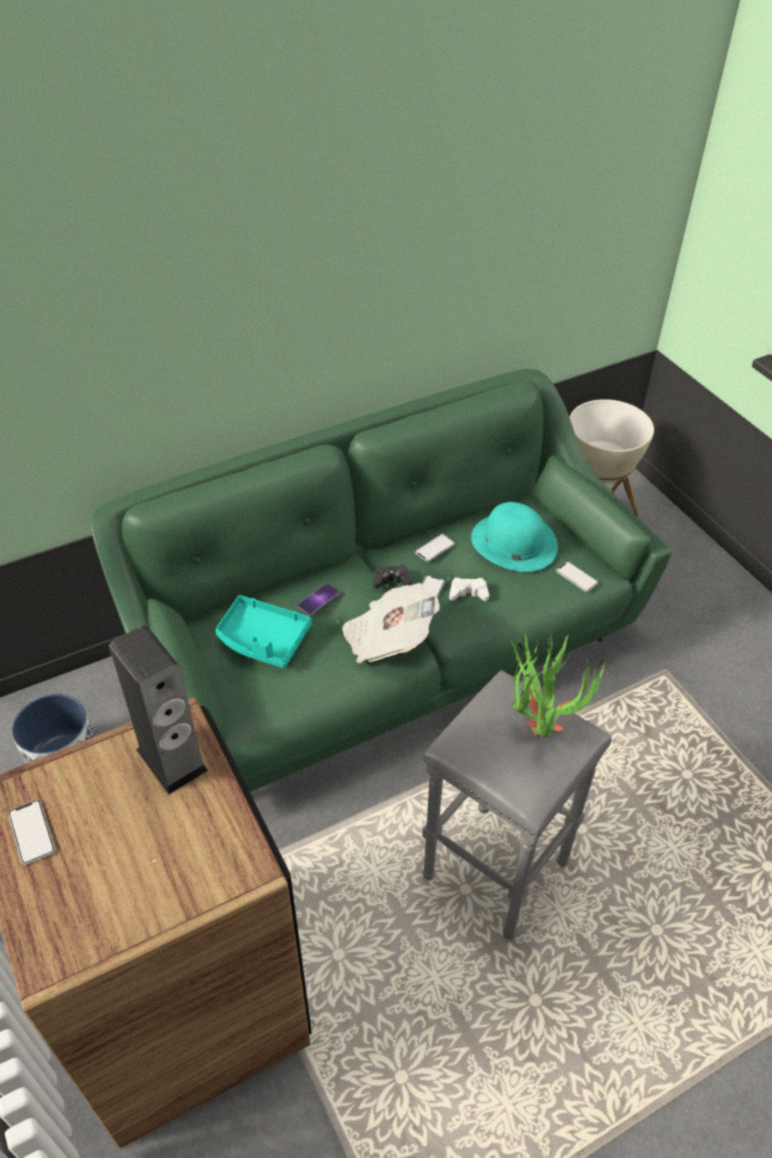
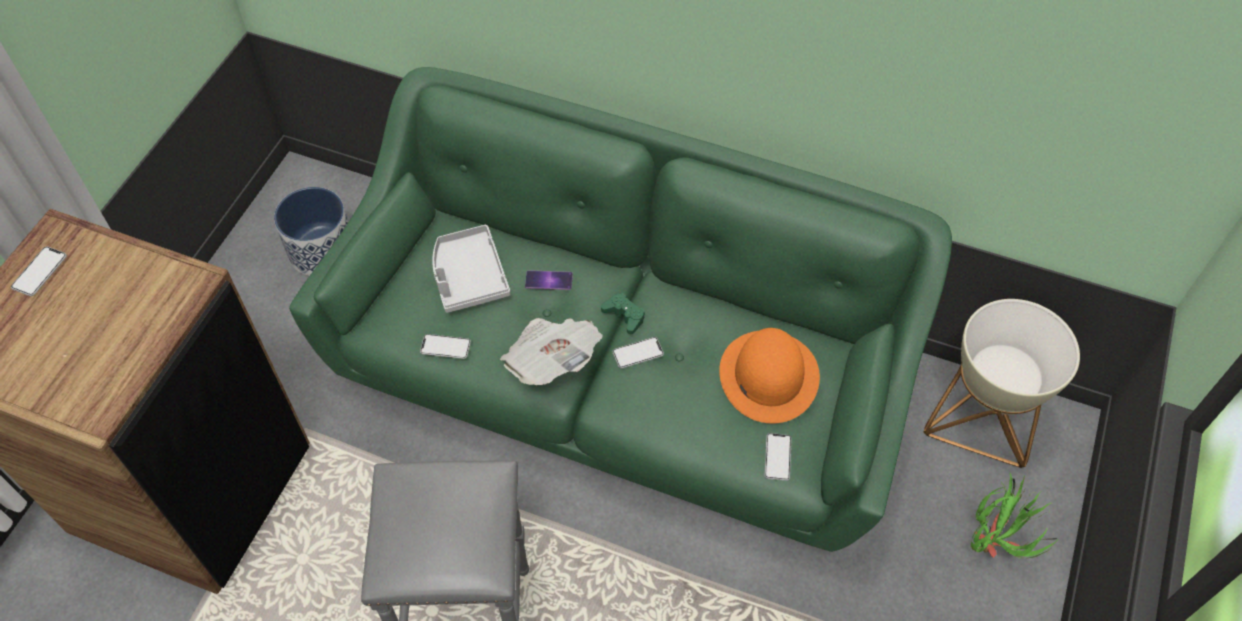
camera: 50 degrees right, 10 degrees up
(171, 760) = (157, 300): speaker -> none
(263, 640) = (468, 276): turquoise tray -> grey tray
(391, 580) = (624, 316): black game controller -> green game controller
(434, 548) = (696, 320): phone -> phone (445, 347)
(468, 593) = (665, 383): white game controller -> none
(513, 542) = (768, 375): turquoise hat -> orange hat
(541, 721) = (466, 527): potted plant -> potted plant (995, 543)

